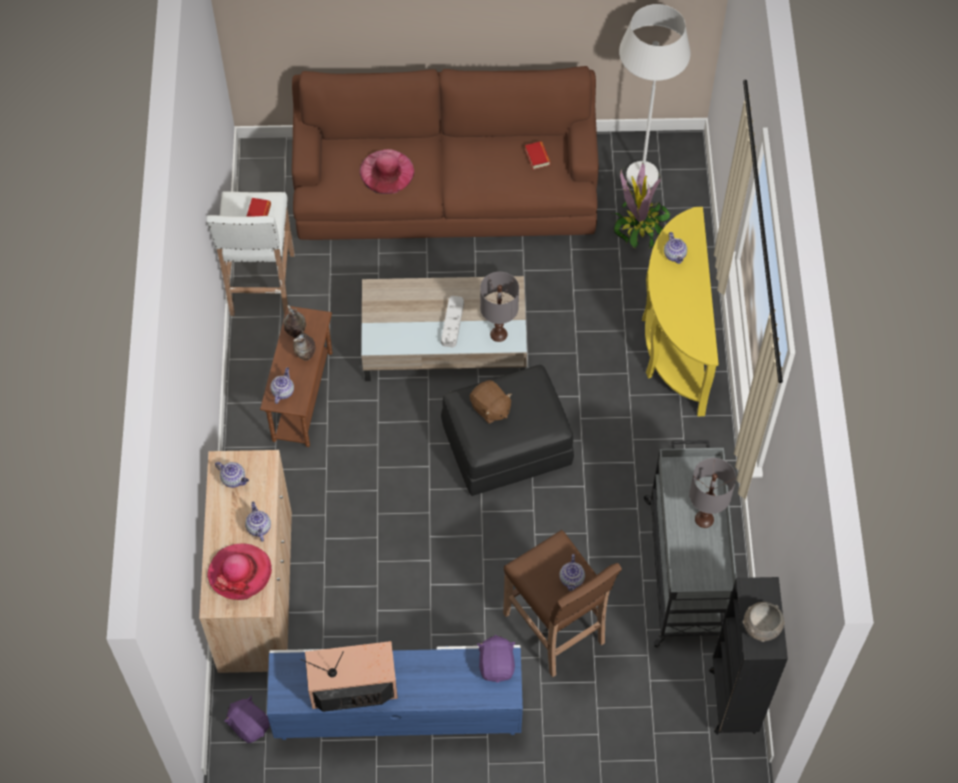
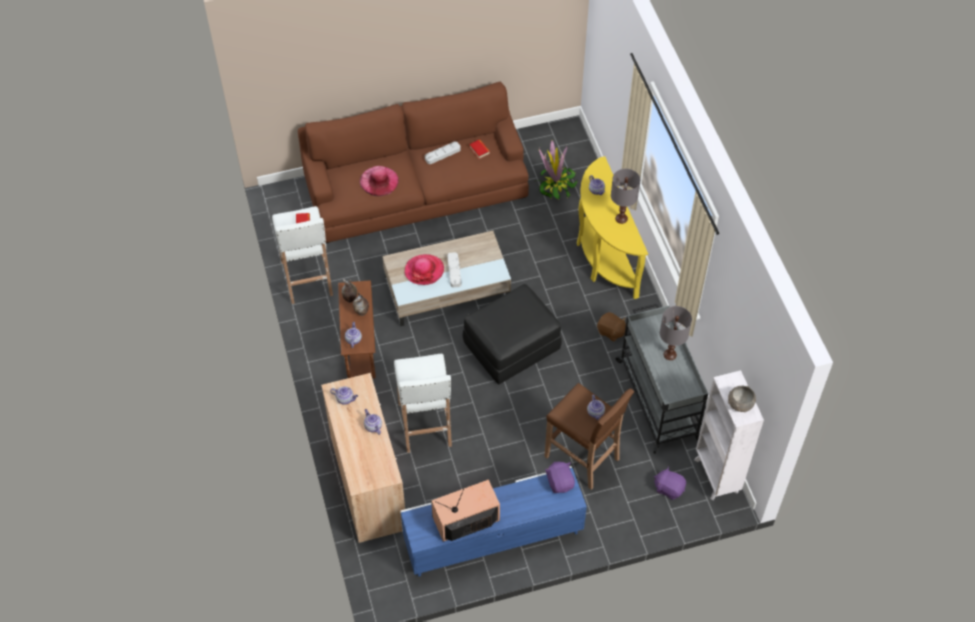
camera: 15 degrees left, 5 degrees down
(240, 573) = (369, 459): hat -> hat (424, 270)
(249, 725) = (392, 572): purple plush toy -> purple plush toy (669, 488)
(356, 530) = (425, 426): none -> white stool
(485, 151) = (442, 154): none -> grey tray
(490, 408) = (500, 319): brown plush toy -> brown plush toy (611, 332)
(498, 334) = (488, 271): grey table lamp -> grey table lamp (621, 218)
(640, 161) = (543, 144): white floor lamp -> none
(732, 702) = (716, 476): black bookcase -> white bookcase

